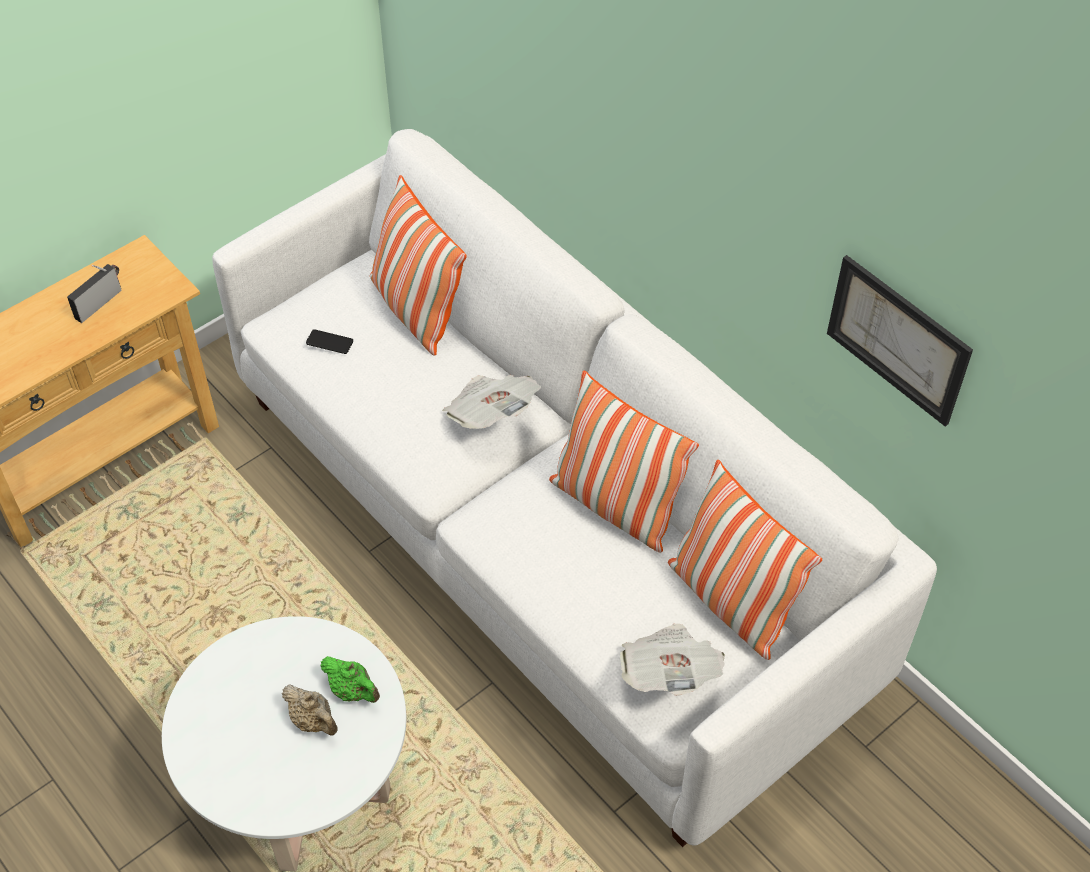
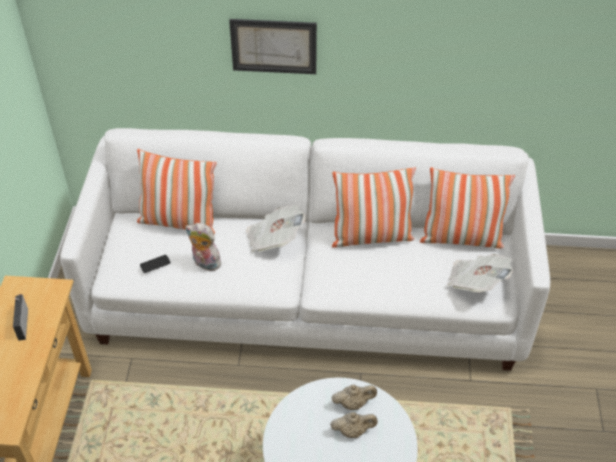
camera: 45 degrees left, 5 degrees down
(353, 690) = (353, 403): green teapot -> beige teapot
(380, 384) = (205, 263): none -> plush toy
(898, 339) = (485, 53): picture -> picture (273, 46)

